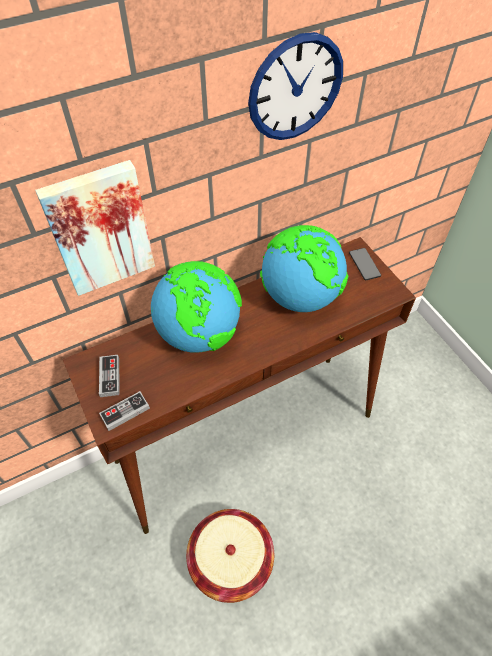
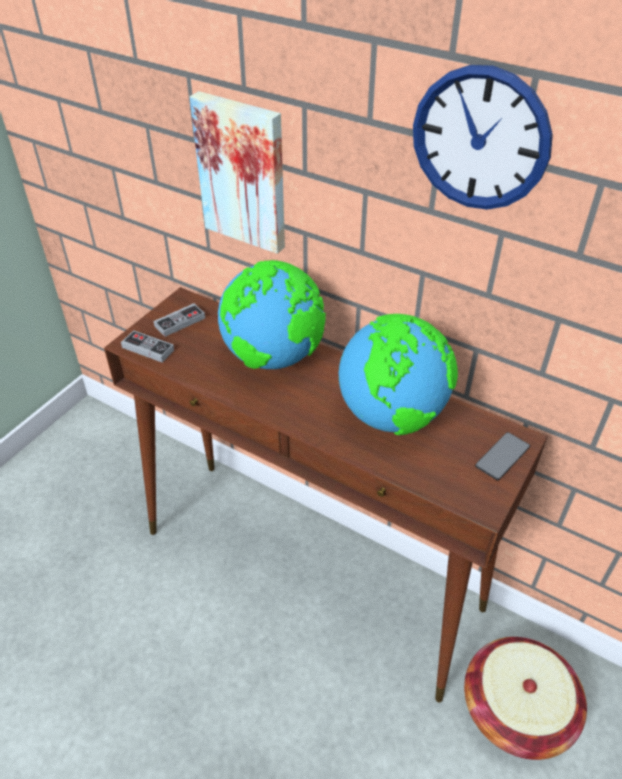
camera: 60 degrees right, 10 degrees down
(230, 560) = (160, 627): basket -> basket (517, 709)

